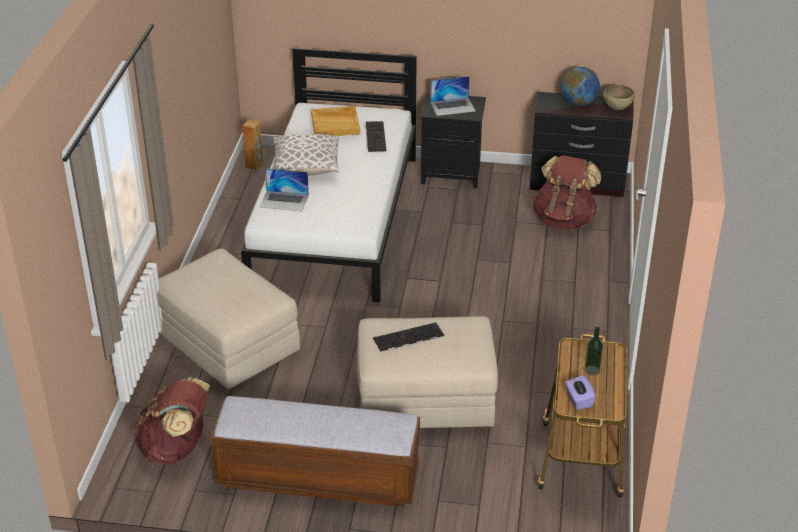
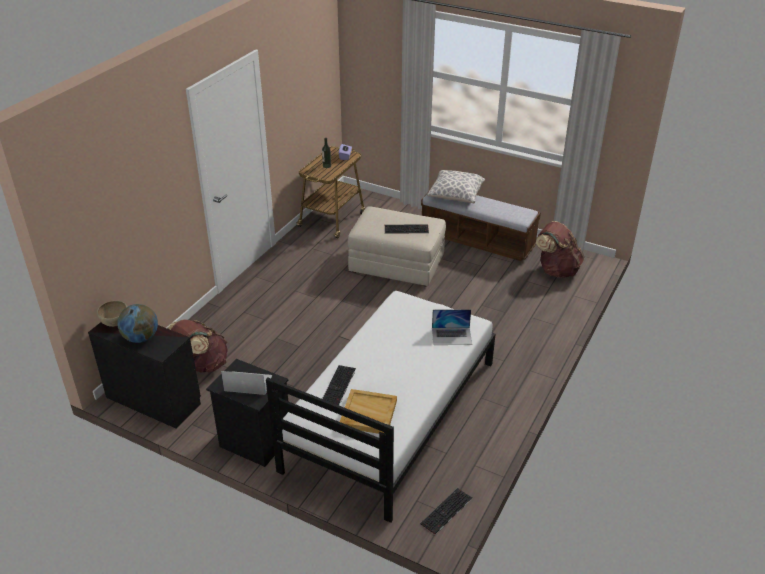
camera: 160 degrees left, 0 degrees up
(227, 342) = (514, 325): beige ottoman -> none
(254, 165) = (446, 512): brown speaker -> keyboard
(284, 201) = (451, 336): laptop -> laptop turned 150 degrees clockwise
(305, 167) = (420, 368): pillow -> pillow (456, 195)

